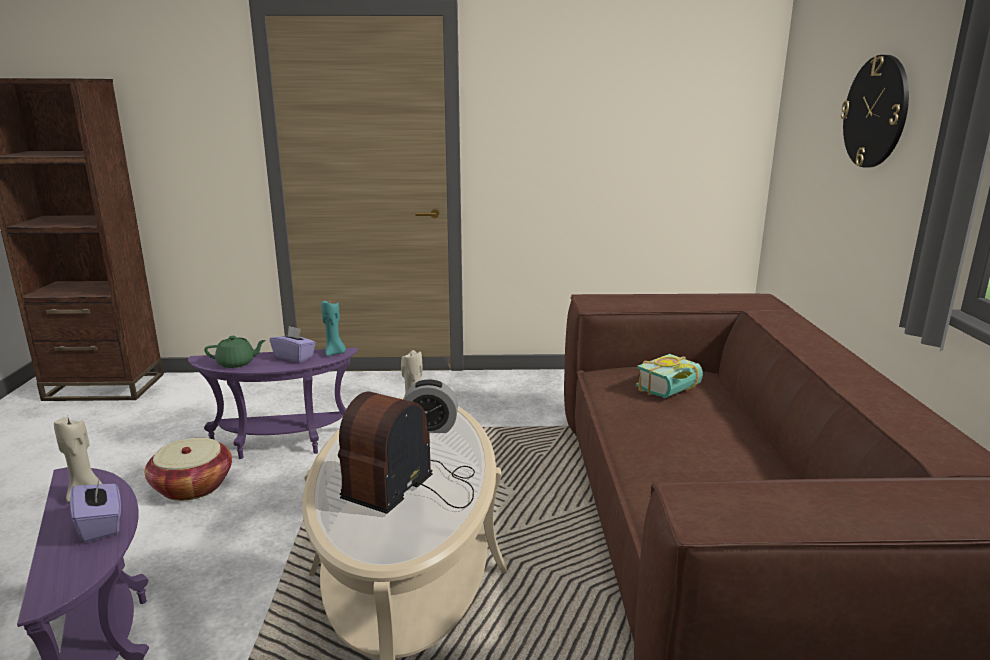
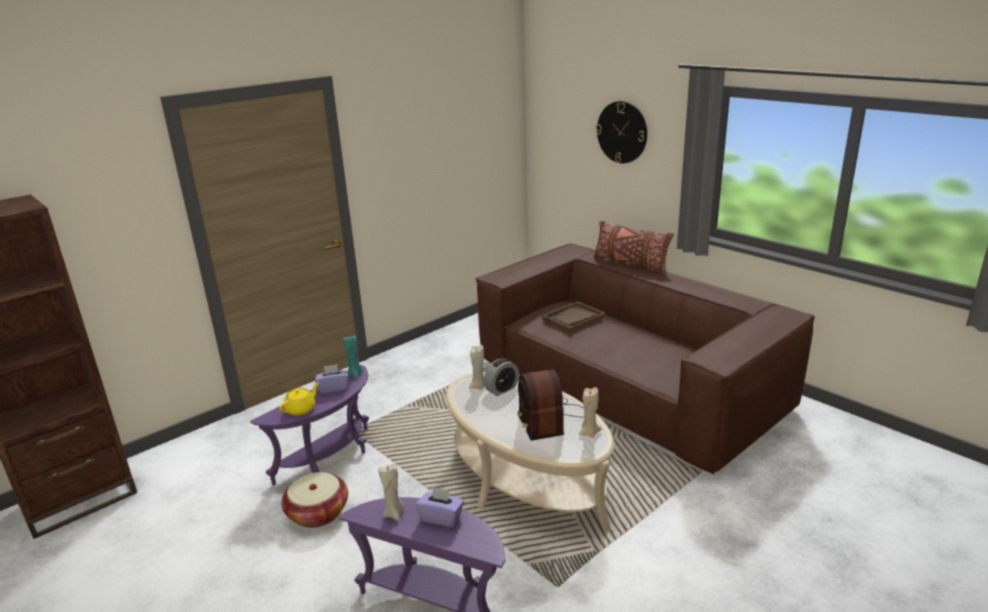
camera: 40 degrees left, 5 degrees up
(237, 363) = (301, 409): green teapot -> yellow teapot
(422, 530) = (589, 433): none -> beige candle
(673, 391) = (573, 318): book -> brown tray
(820, 337) = (630, 263): none -> brown pillow

